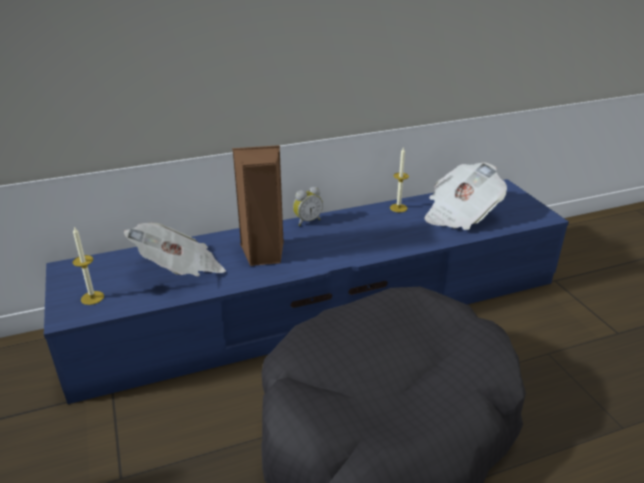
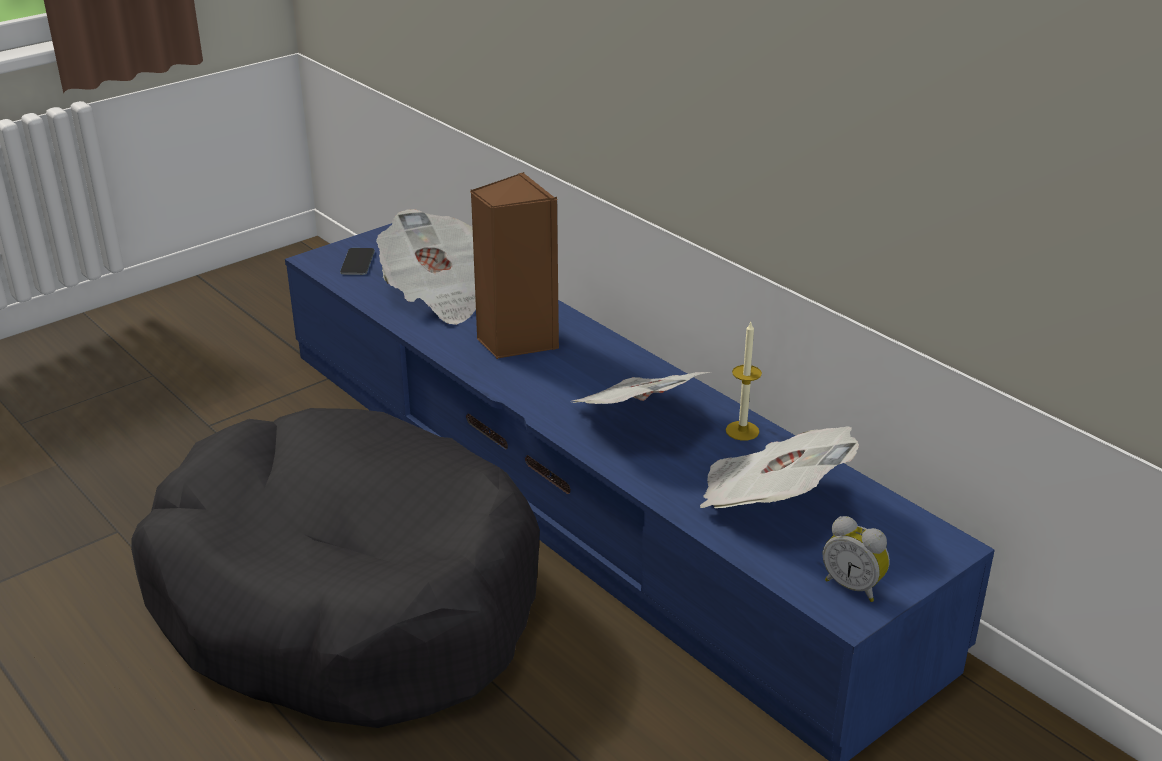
camera: 70 degrees right, 0 degrees up
(92, 298) = (357, 262): candle -> phone
(307, 221) = (631, 355): alarm clock -> alarm clock (853, 586)
(373, 232) = (638, 419): none -> newspaper

